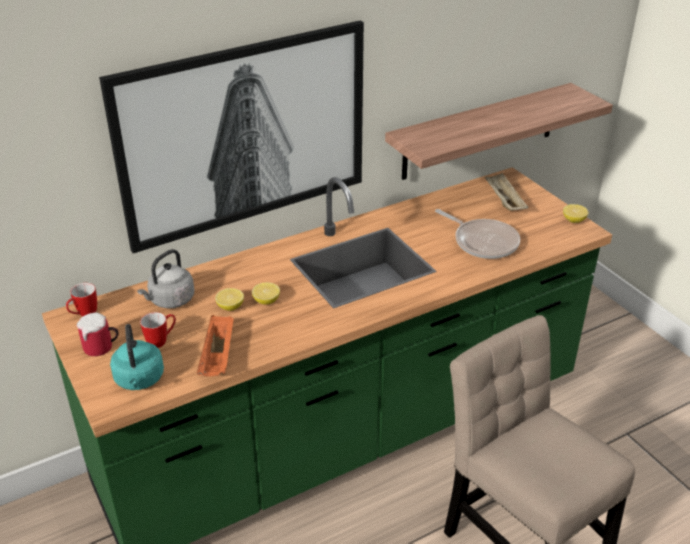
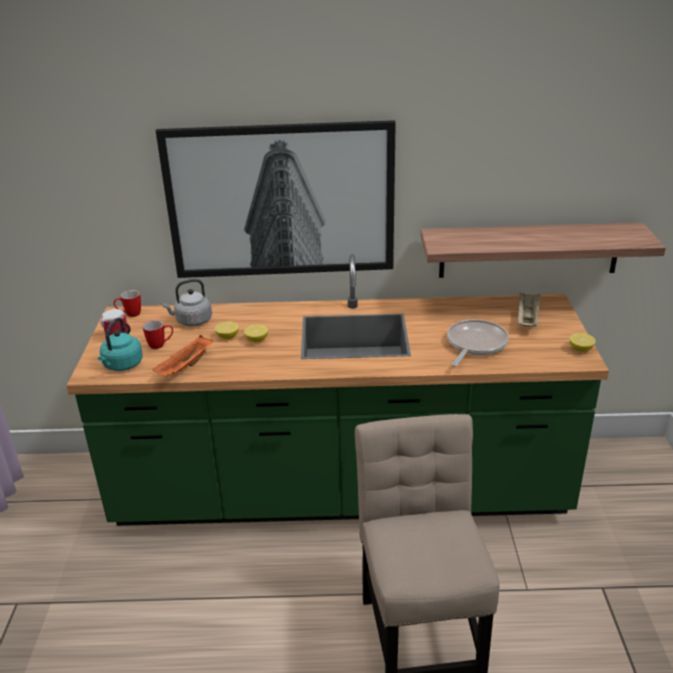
camera: 30 degrees right, 5 degrees down
(483, 242) = (475, 344): frying pan -> frying pan turned 135 degrees counterclockwise

